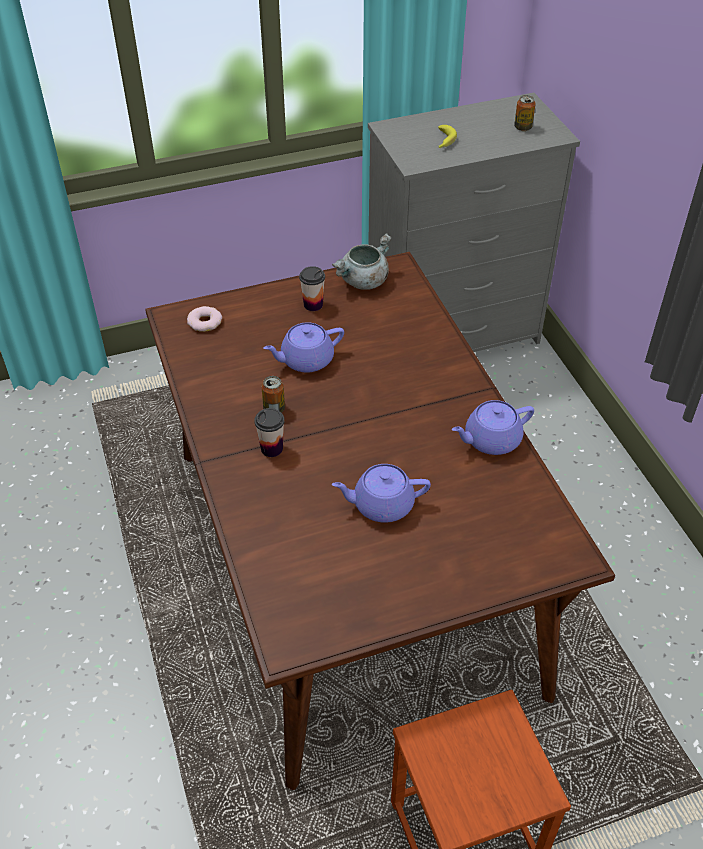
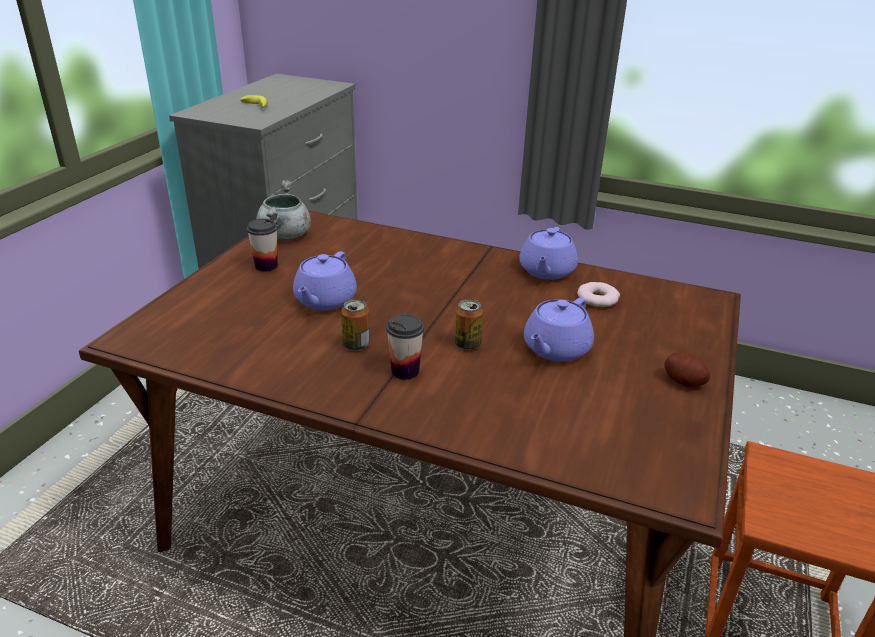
camera: 50 degrees left, 15 degrees down
(205, 322) = (174, 325): donut -> donut (597, 299)
(420, 593) = (684, 381): none -> potato
(523, 127) = (303, 87): can -> can (467, 344)

